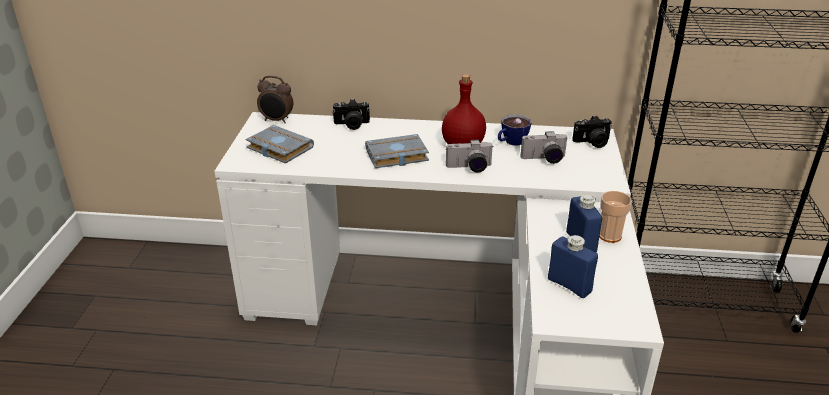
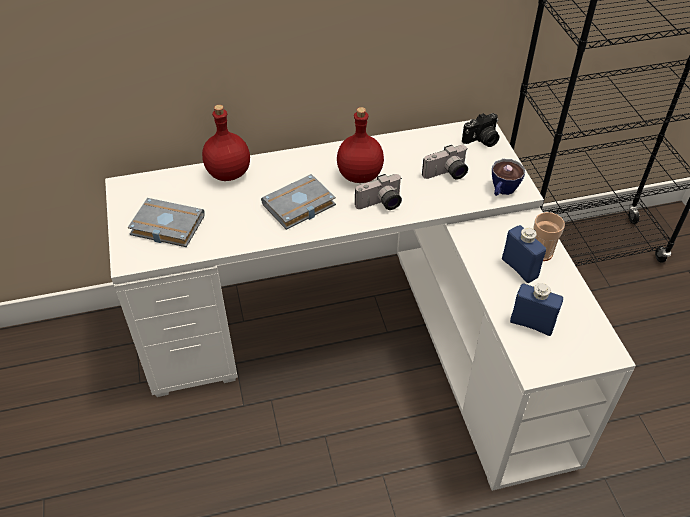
camera: 20 degrees left, 15 degrees up
(277, 120) = (141, 185): alarm clock -> none
(351, 125) = (228, 172): camera -> red bottle
(511, 142) = (404, 159): cup -> cup (502, 191)

